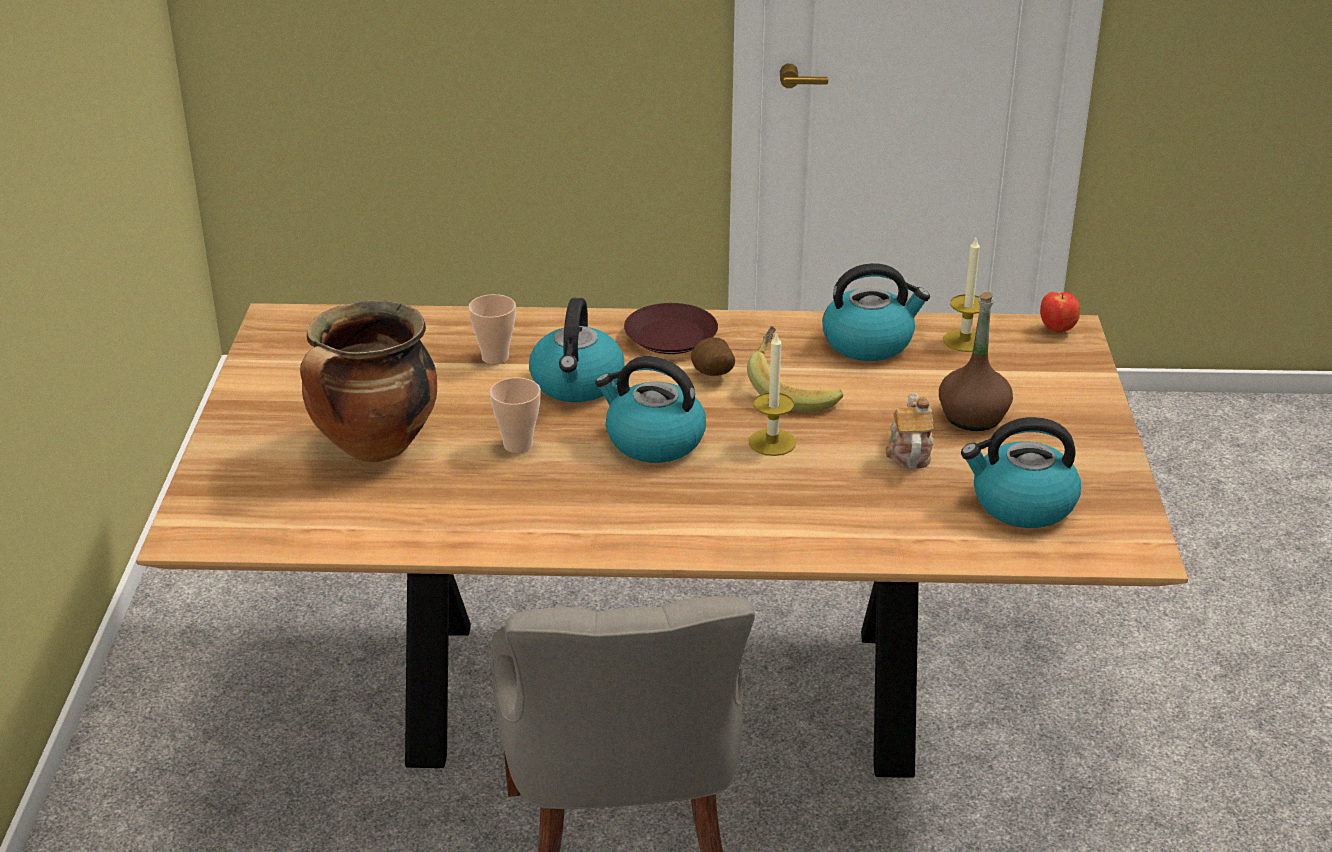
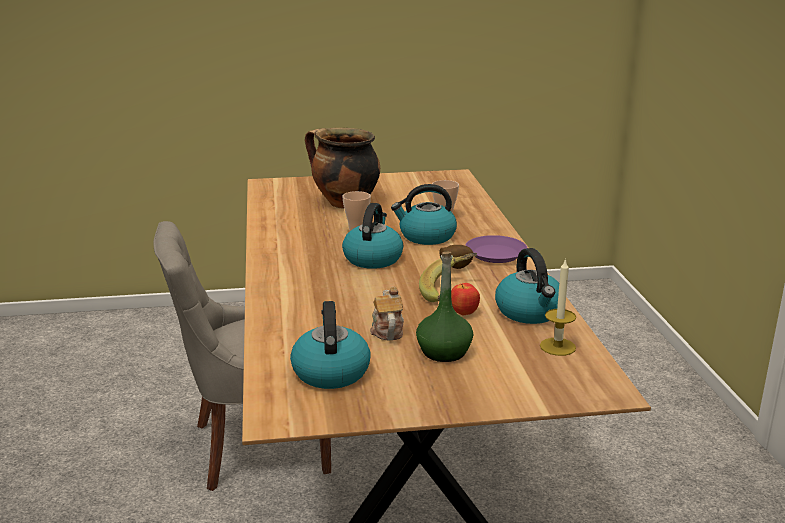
camera: 80 degrees right, 10 degrees down
(670, 337) = (495, 254): brown plate -> purple plate
(772, 442) = (383, 288): candle -> none
(909, 452) = (387, 330): teapot -> teapot turned 90 degrees counterclockwise
(973, 417) = (443, 352): brown bottle -> green bottle
(1057, 330) = (606, 386): apple -> apple (464, 313)

